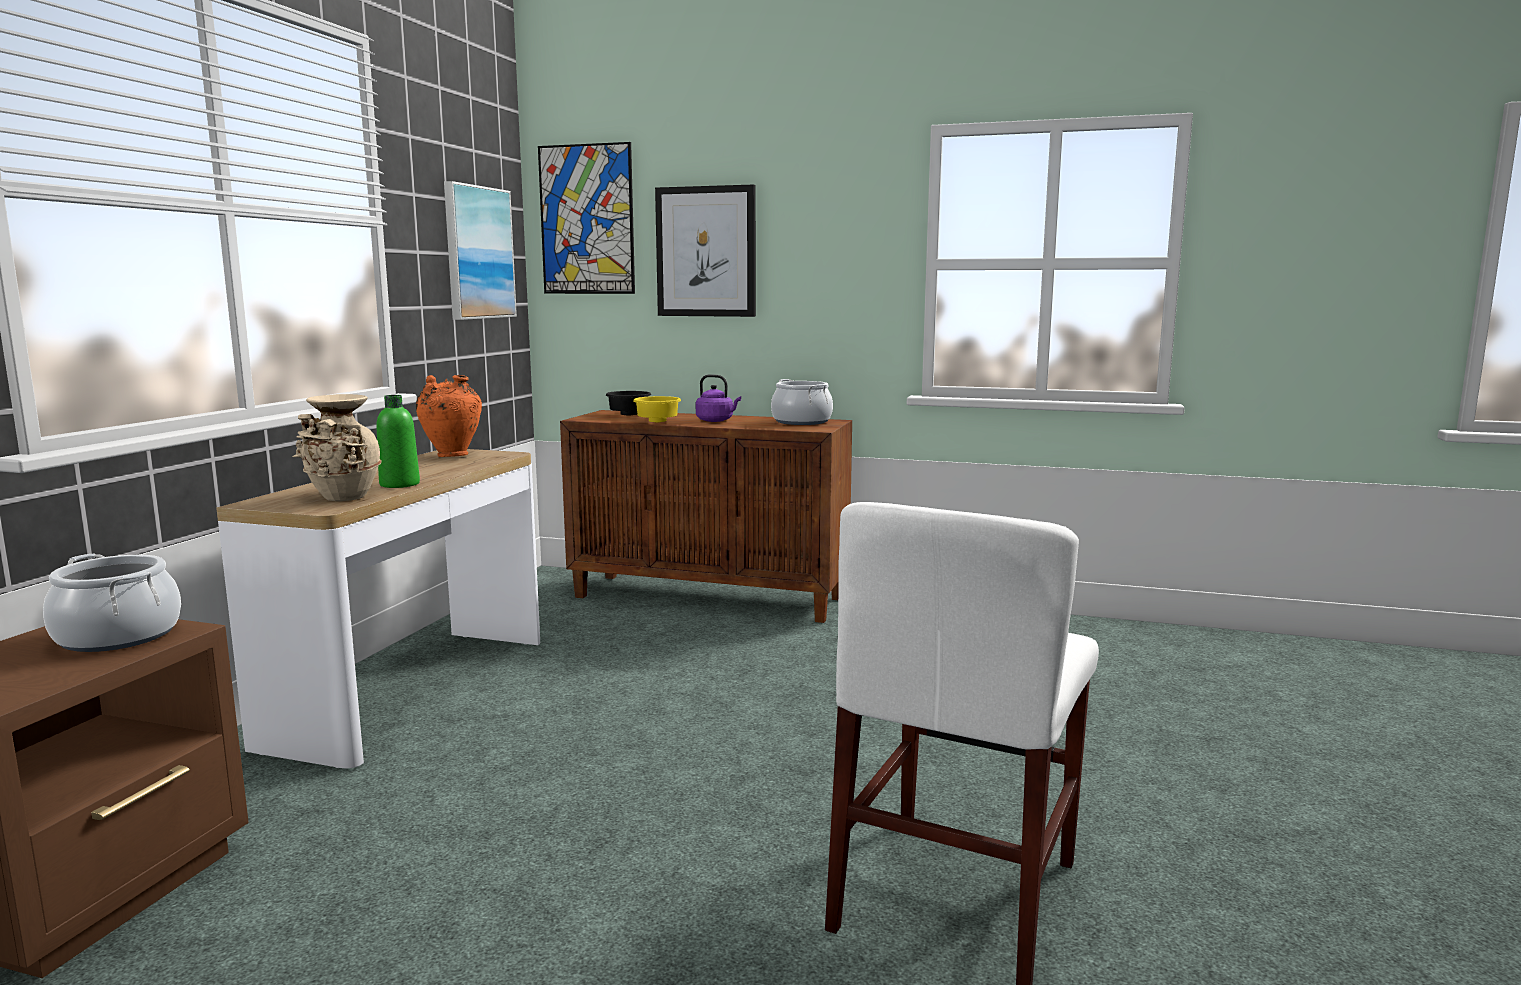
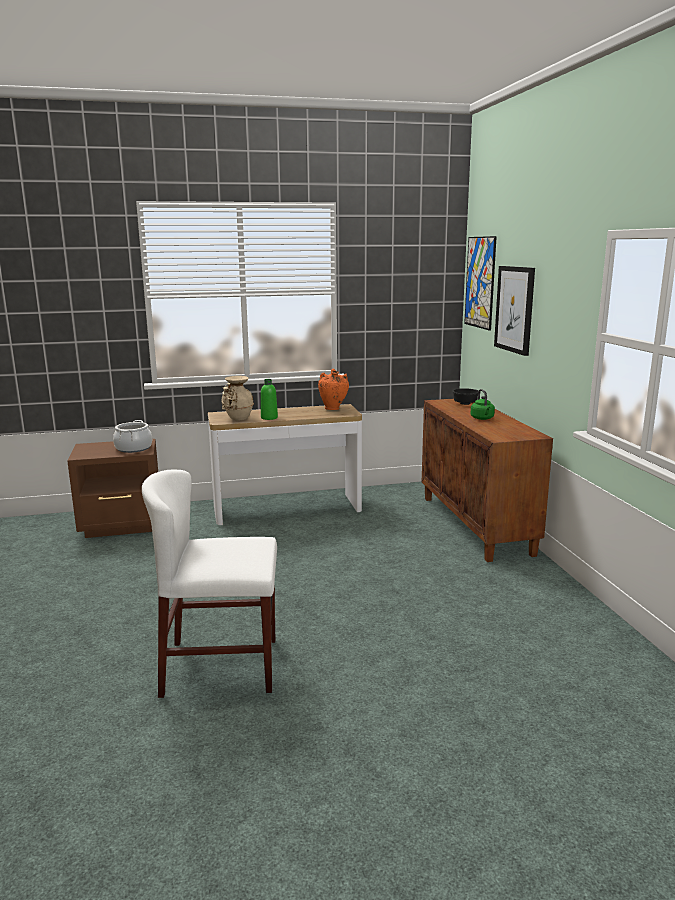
camera: 60 degrees right, 5 degrees up
(478, 253) = (414, 301): picture -> none
(657, 422) = (453, 412): yellow bowl -> none
(716, 420) = (482, 418): purple kettle -> green kettle
(802, 421) = (518, 431): cooking pot -> none

